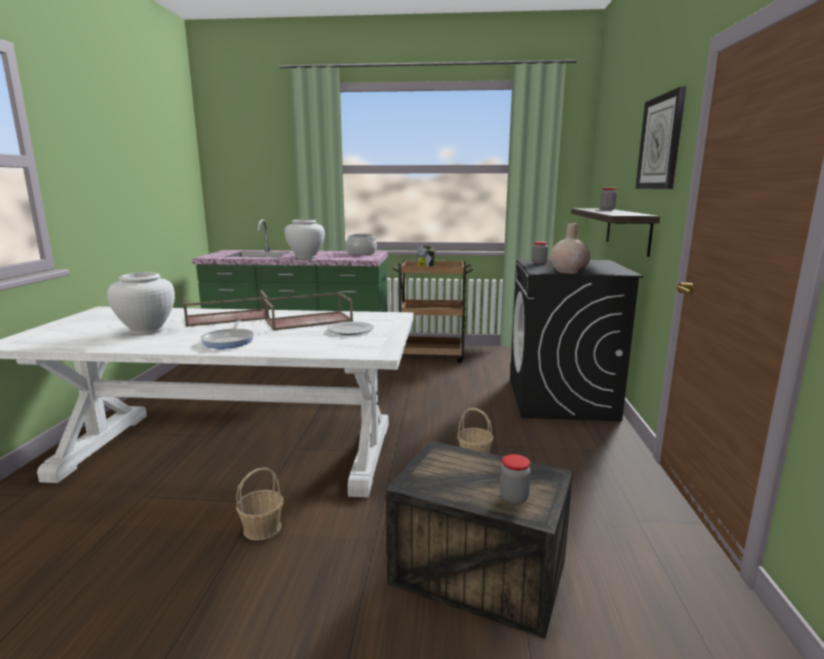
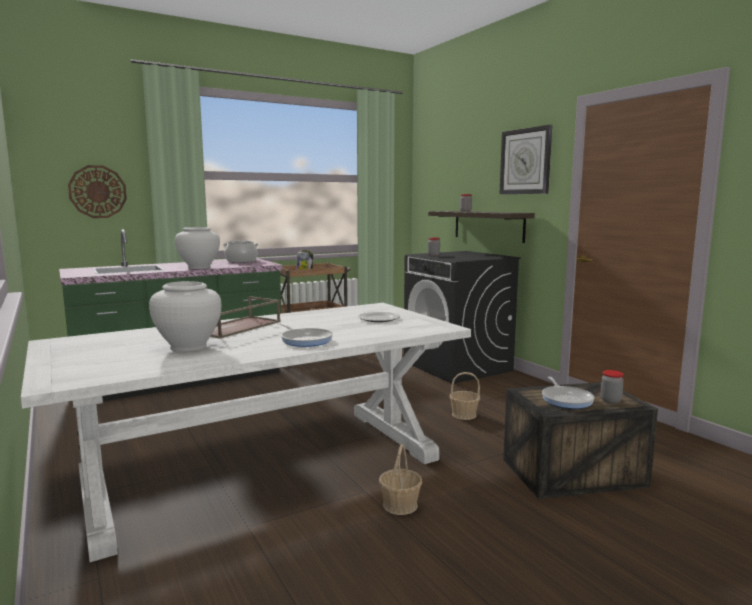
camera: 35 degrees left, 5 degrees down
(259, 186) = (98, 192): none -> wall clock
(309, 320) = (322, 318): brown tray -> none
(462, 477) = (566, 399): none -> frying pan
(568, 271) = (472, 258): beige vase -> none

